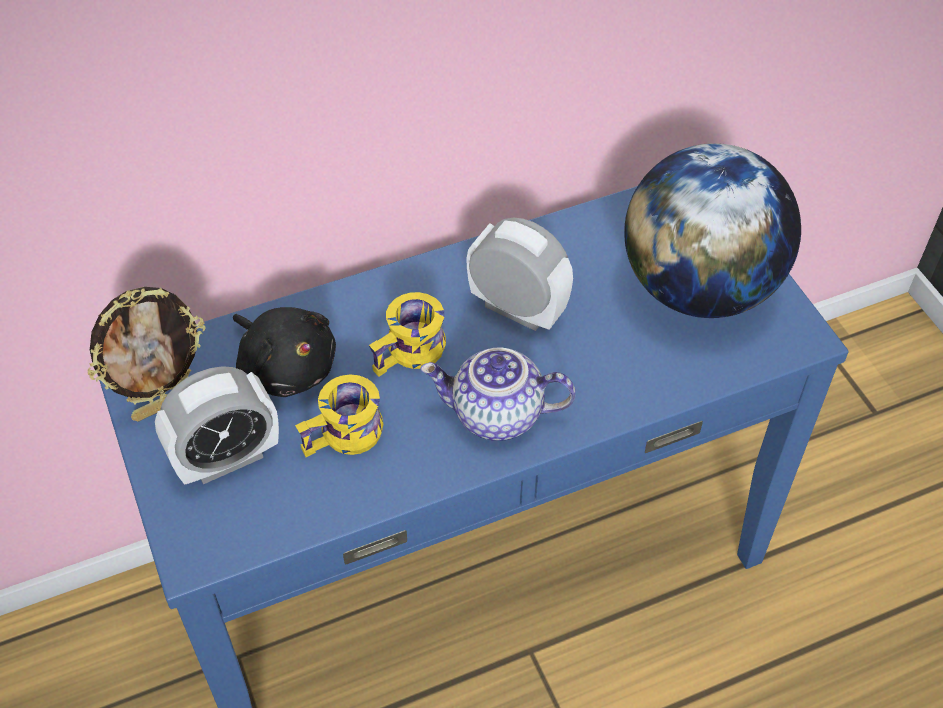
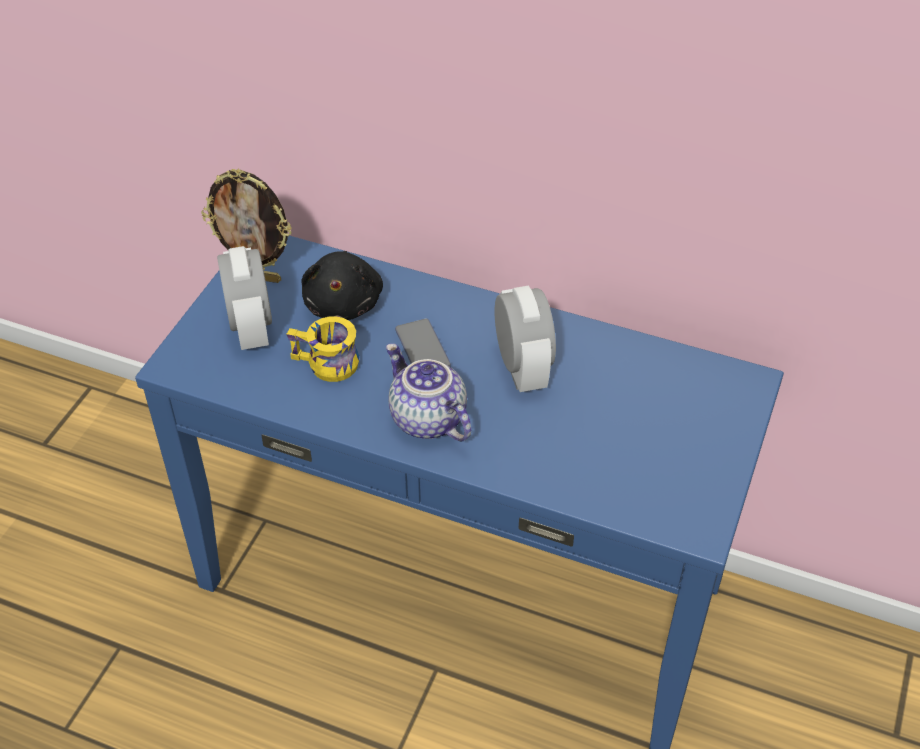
camera: 45 degrees right, 5 degrees down
(227, 458) = (251, 328): alarm clock -> alarm clock turned 60 degrees clockwise
(412, 355) = (422, 348): yellow mug -> phone
(699, 288) = (665, 444): globe -> none

